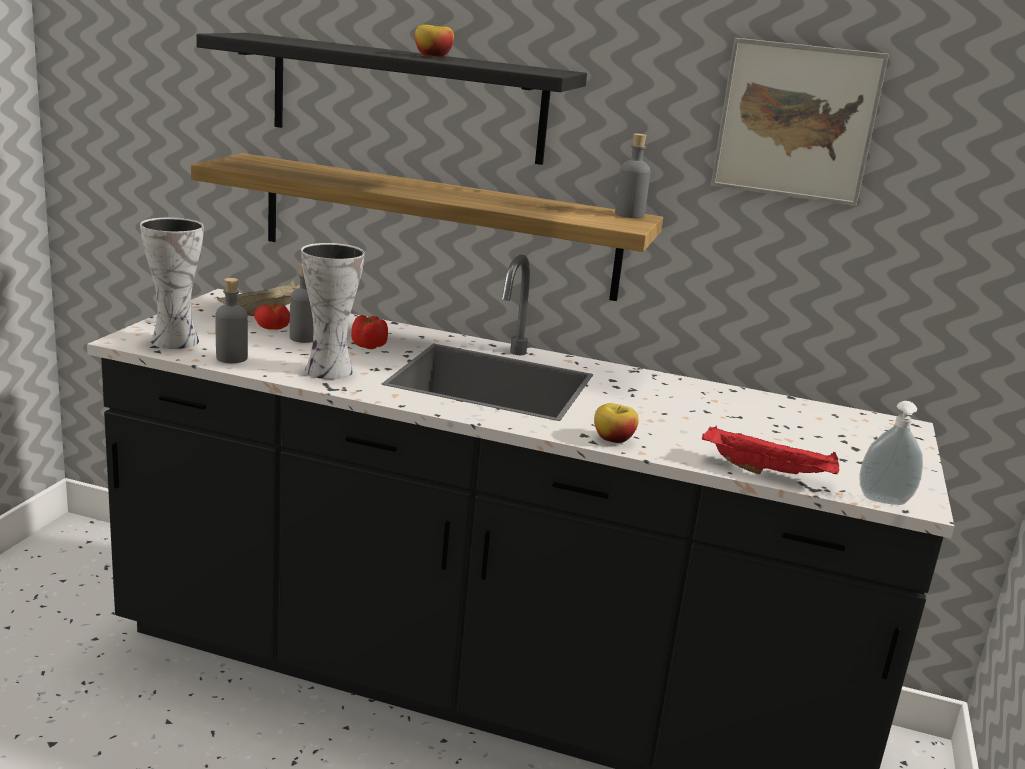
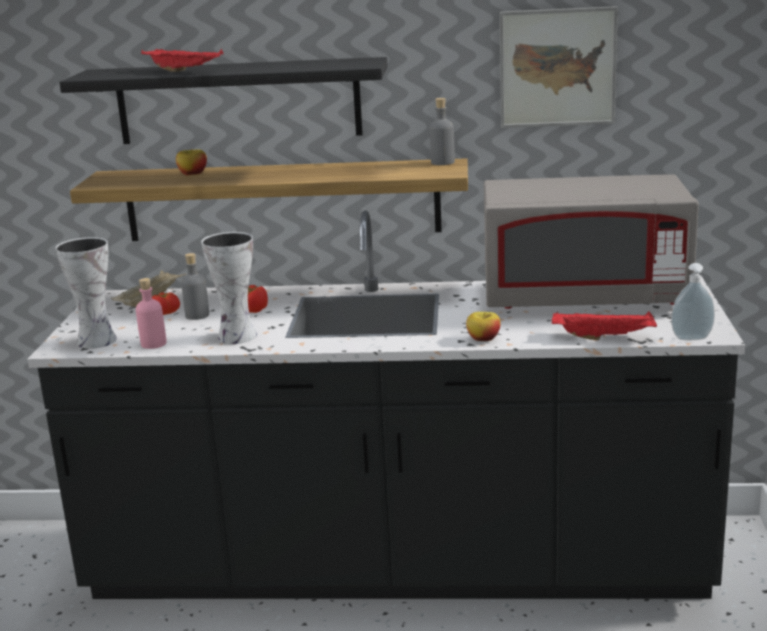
camera: 10 degrees left, 0 degrees up
(231, 358) = (153, 344): grey bottle -> pink bottle
(342, 47) = (185, 71): none -> red tray
(433, 57) = (263, 66): apple -> apple (193, 174)
(767, 418) = (583, 298): none -> grey microwave

